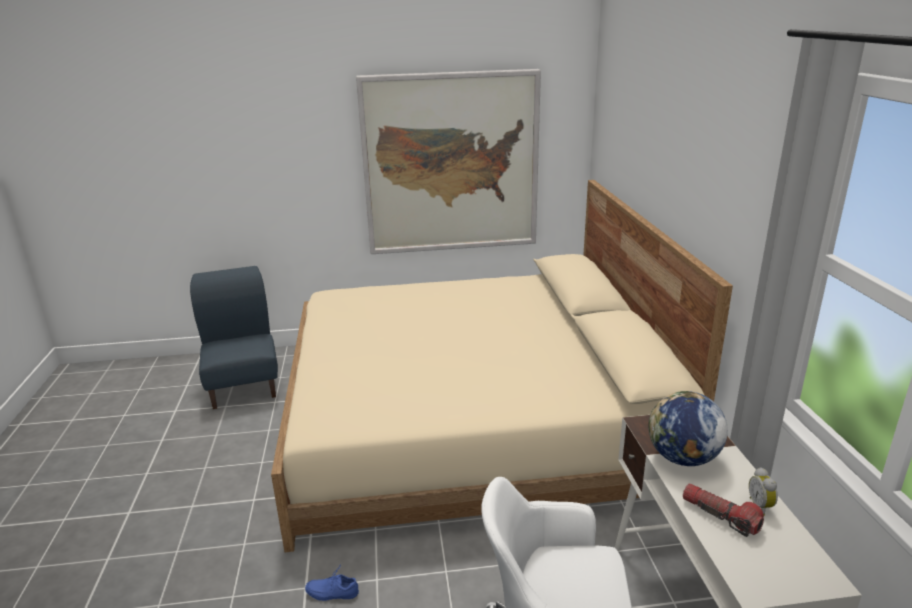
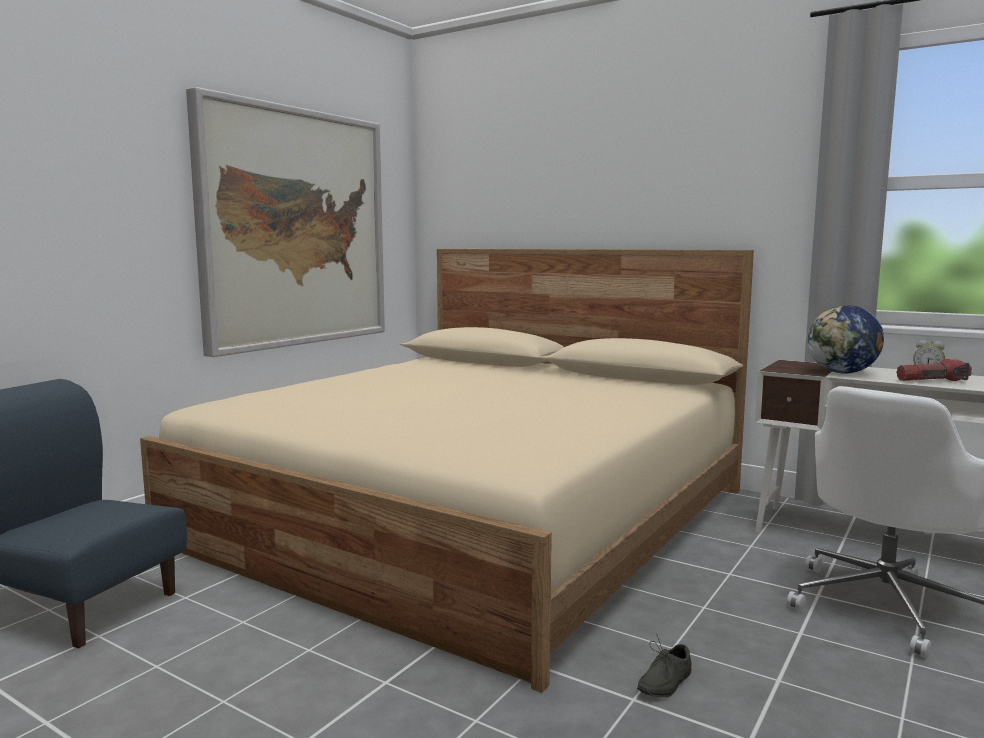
camera: 50 degrees left, 15 degrees down
(332, 591) = (662, 682): blue shoe -> grey shoe

